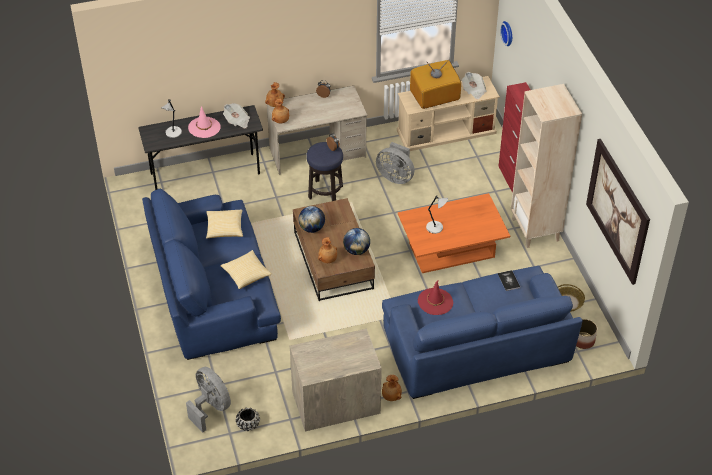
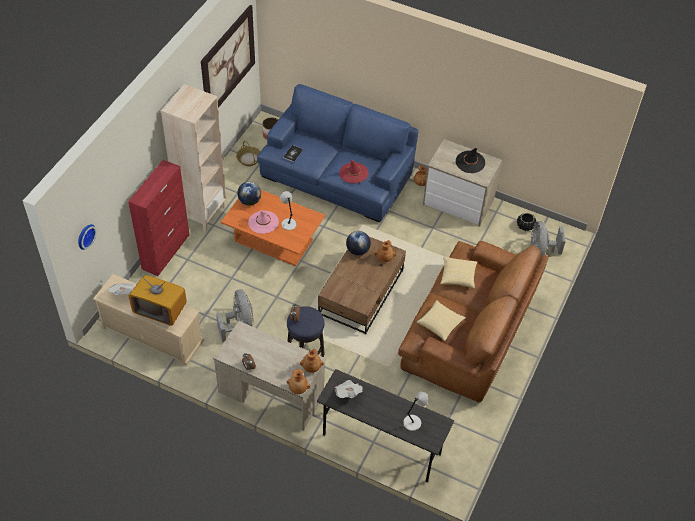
camera: 140 degrees left, 5 degrees up
(204, 127) = (381, 407): pink hat -> pink hat (263, 222)
(213, 291) = (469, 331): blue sofa -> brown sofa
(312, 228) = (370, 289): globe -> globe (249, 201)
(330, 360) = (470, 162): none -> black hat

